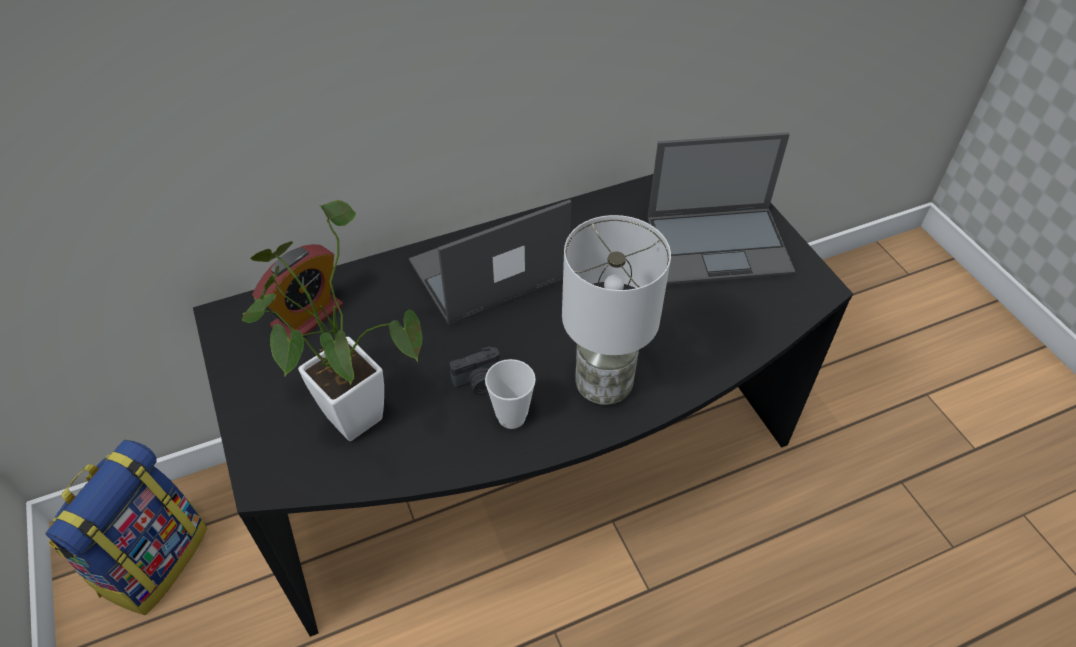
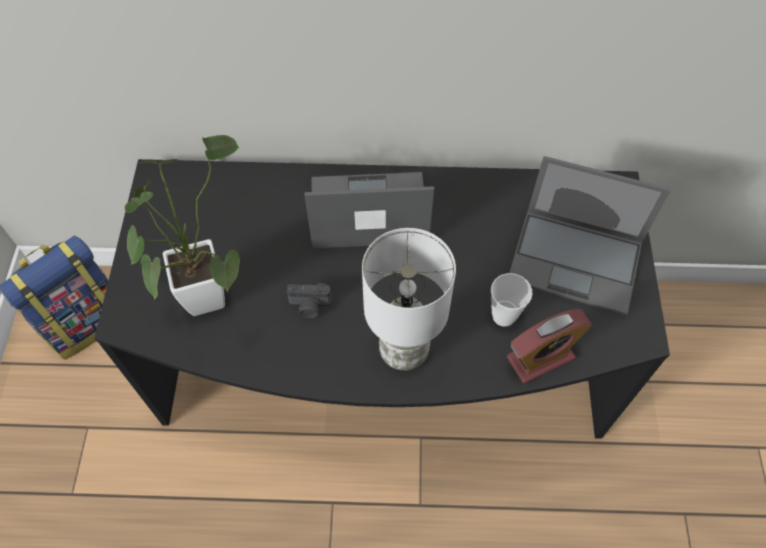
camera: 25 degrees right, 10 degrees up
(307, 316) = (213, 199): alarm clock -> alarm clock (540, 358)
(511, 417) = (319, 346): cup -> cup (503, 316)

